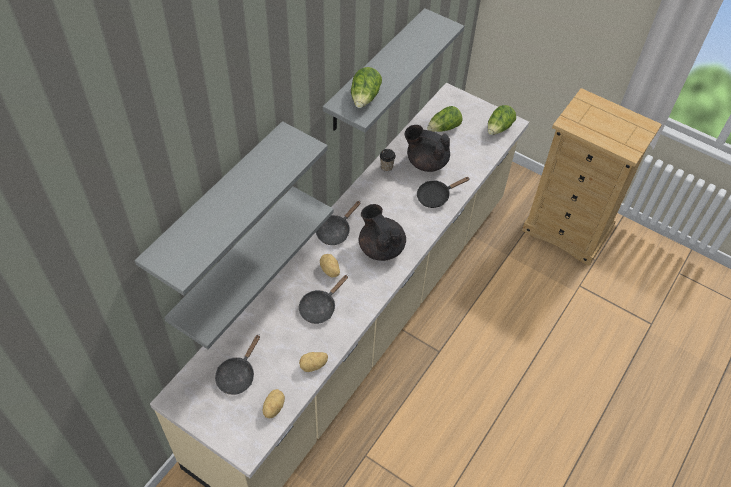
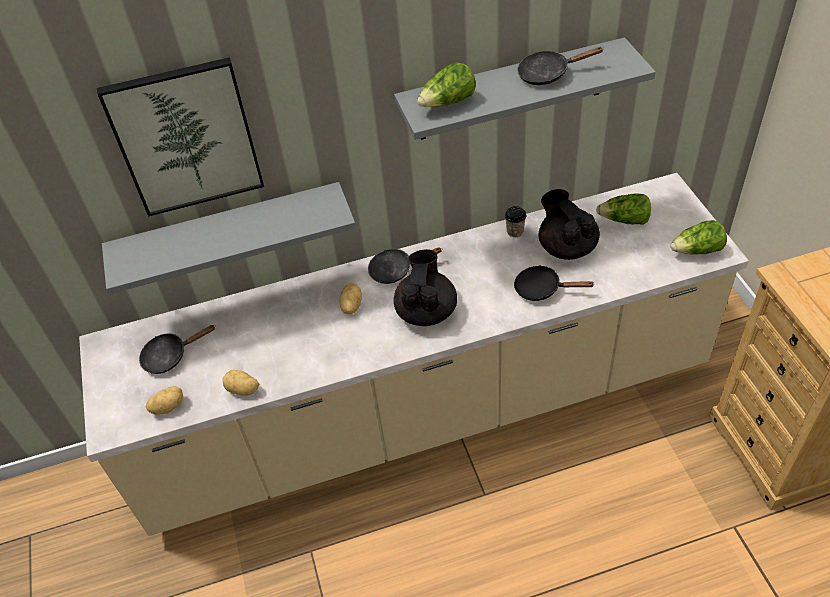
camera: 45 degrees right, 5 degrees down
(216, 203) = (186, 138): grey shelf -> picture
(320, 307) = (306, 337): black frying pan -> black frying pan (548, 74)

